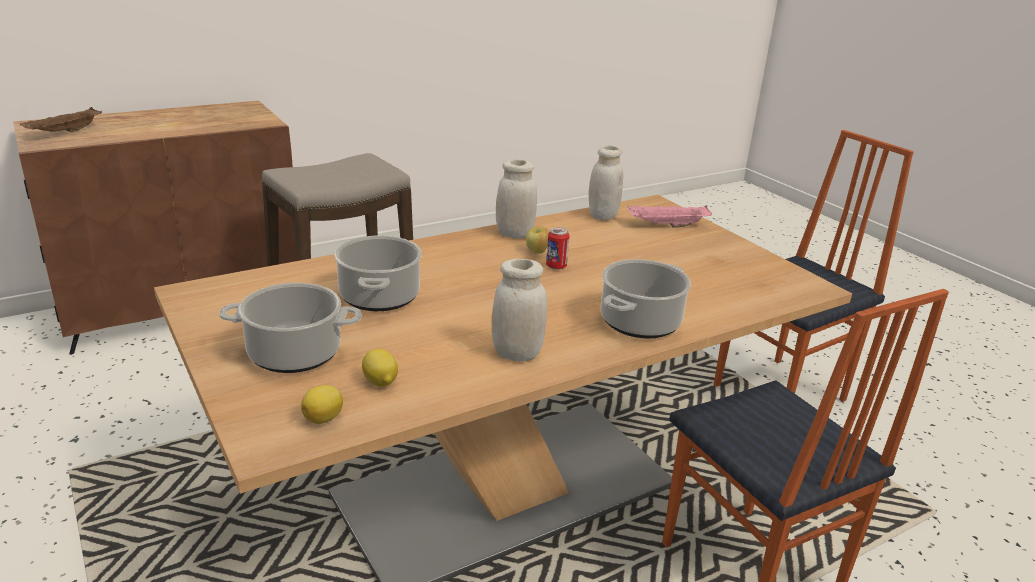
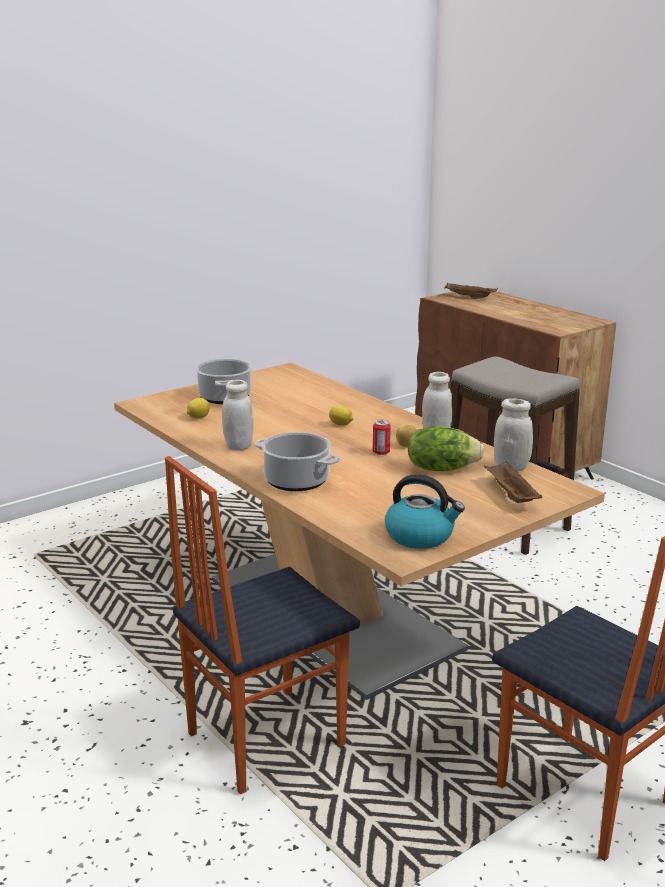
camera: 85 degrees right, 5 degrees down
(324, 418) = (162, 410): lemon -> lemon (341, 425)
(380, 297) = (301, 408): cooking pot -> none
(604, 244) = (441, 468): none -> lettuce
(667, 226) = (510, 494): pink tray -> brown tray
(767, 274) = (420, 536): none -> kettle

